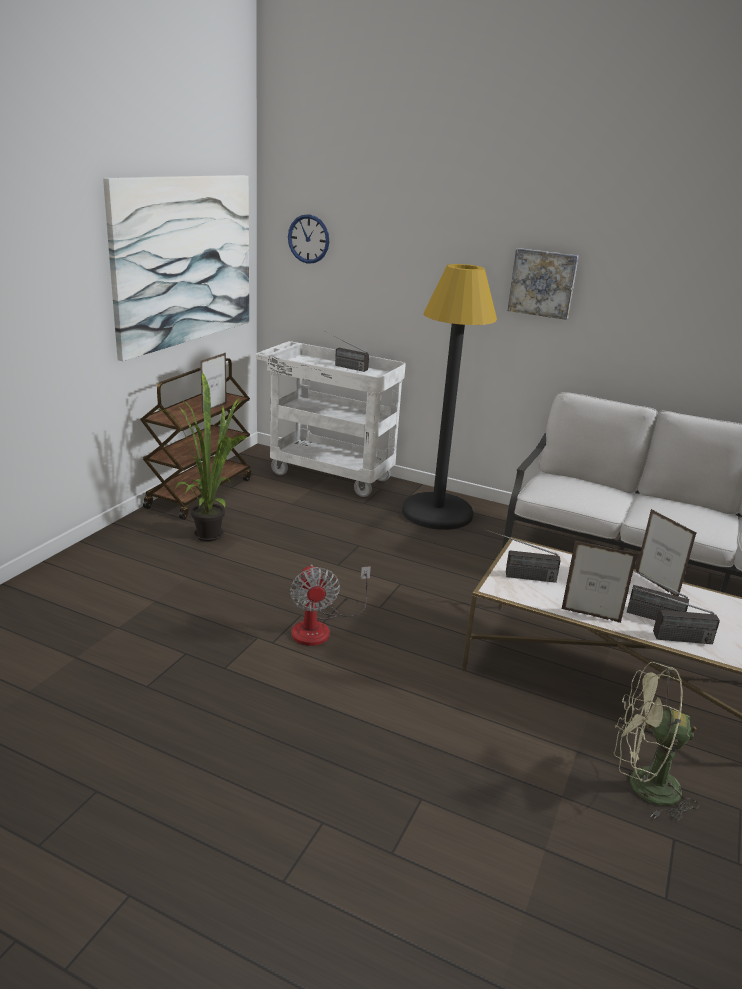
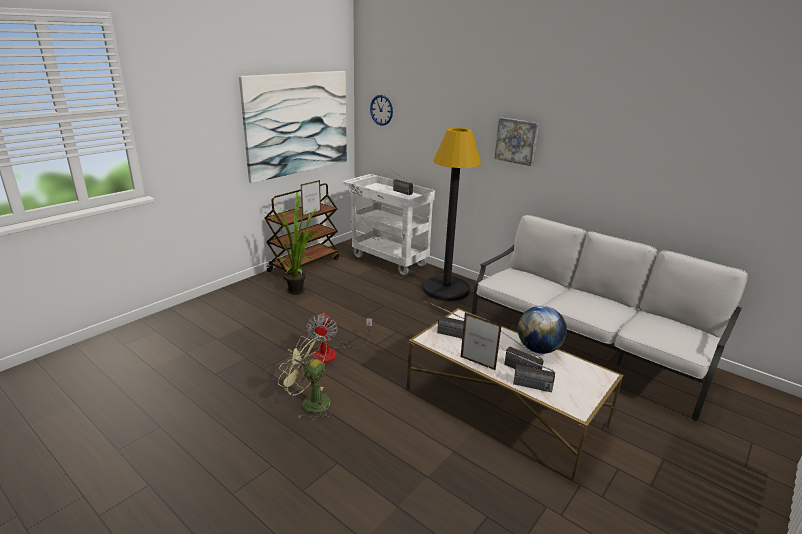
camera: 15 degrees right, 0 degrees up
(642, 786) = (485, 479): green fan -> green fan (309, 402)
(656, 585) = (538, 349): picture frame -> globe

